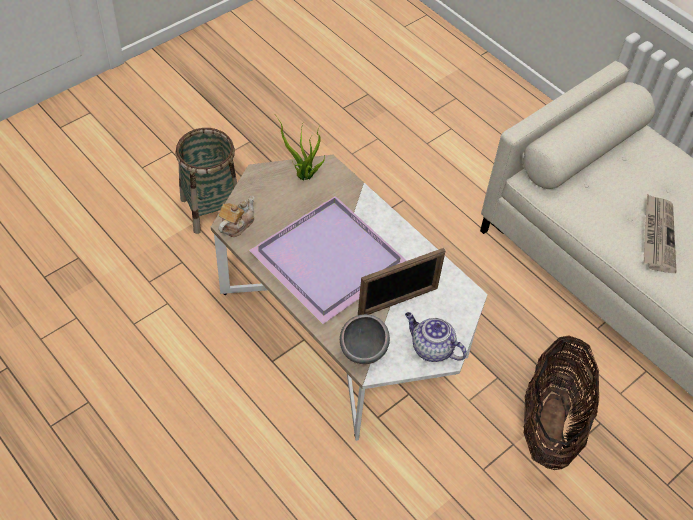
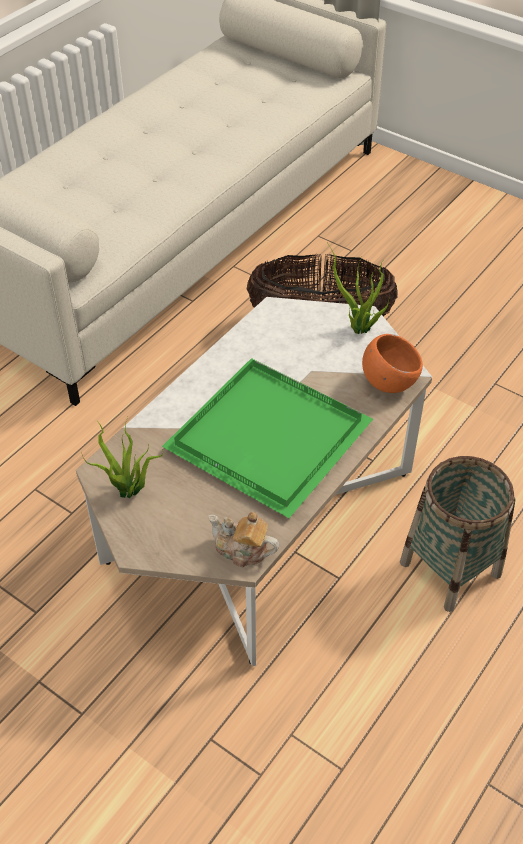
camera: 100 degrees left, 5 degrees down
(211, 209) = (95, 729): basket -> basket (450, 569)
(329, 257) = (264, 438): purple tray -> green tray
(363, 351) = (388, 382): grey bowl -> orange bowl
(398, 301) = (307, 364): picture frame -> none
(431, 348) = (358, 330): teapot -> potted plant
(657, 235) = (140, 185): newspaper -> none

